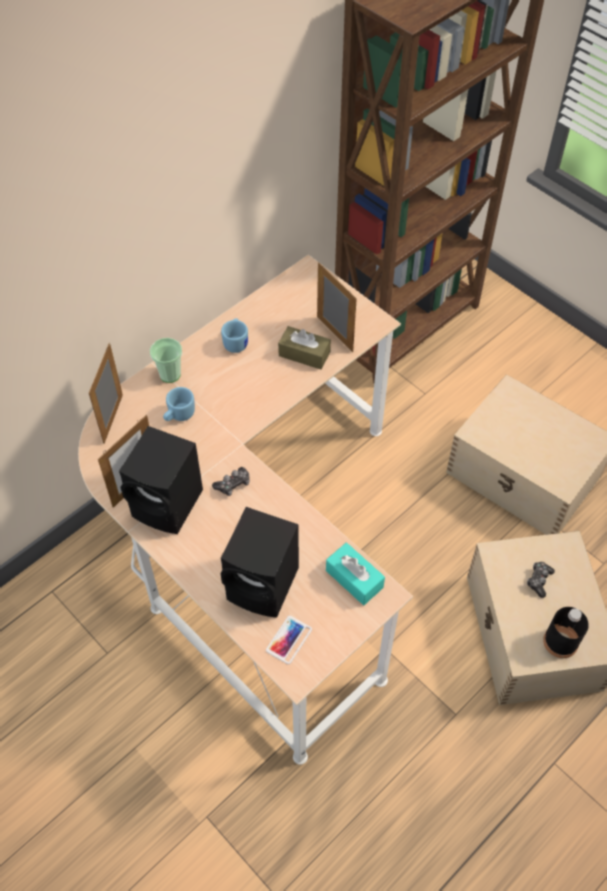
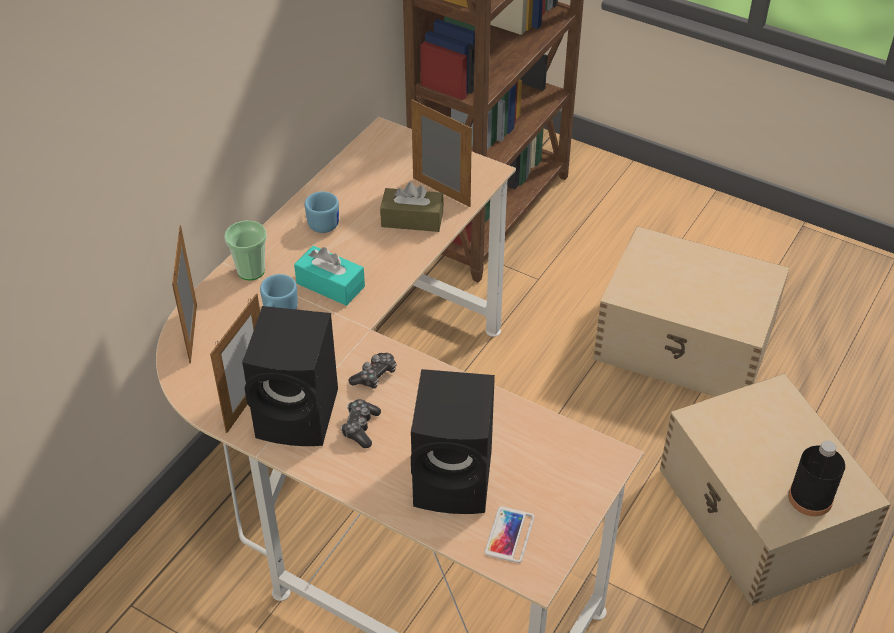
camera: 15 degrees left, 10 degrees down
(354, 579) = (565, 448): turquoise tissue box -> turquoise tissue box (330, 285)
(539, 580) = (759, 437): game controller -> game controller (360, 427)

